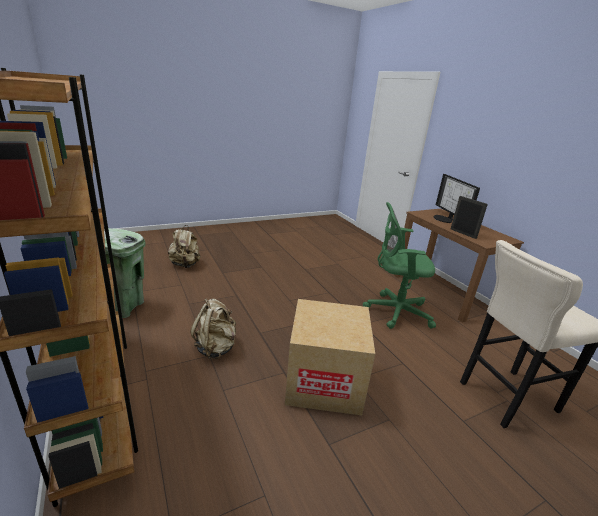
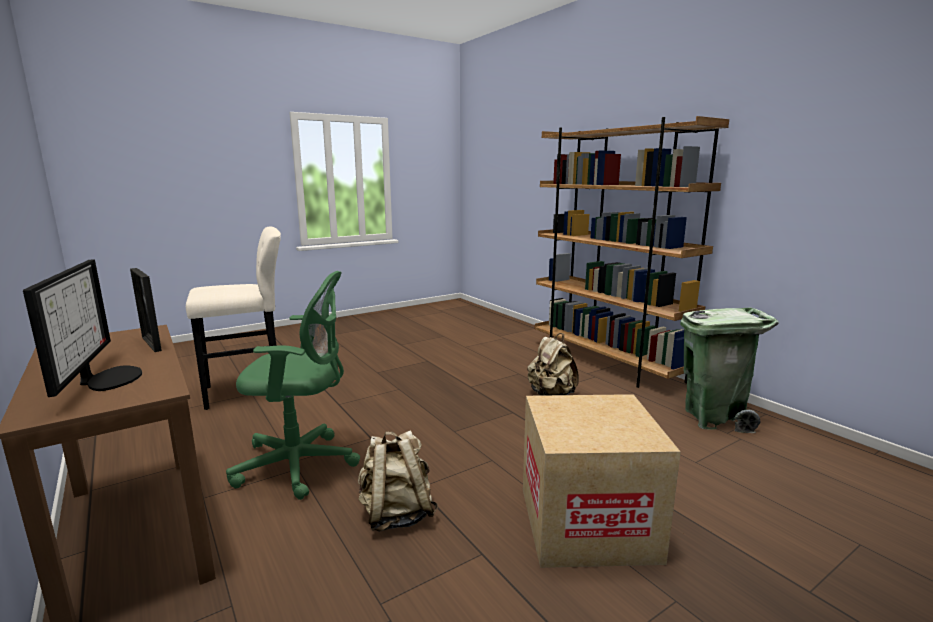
camera: 175 degrees right, 10 degrees down
(185, 265) = (765, 512): beige backpack -> beige backpack (396, 514)
(324, 381) = (430, 385): cardboard box -> cardboard box (587, 523)

